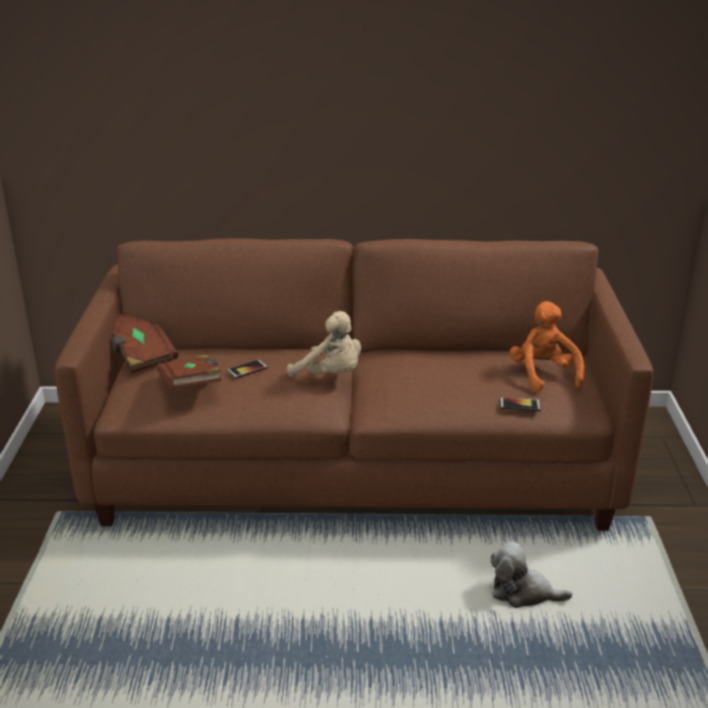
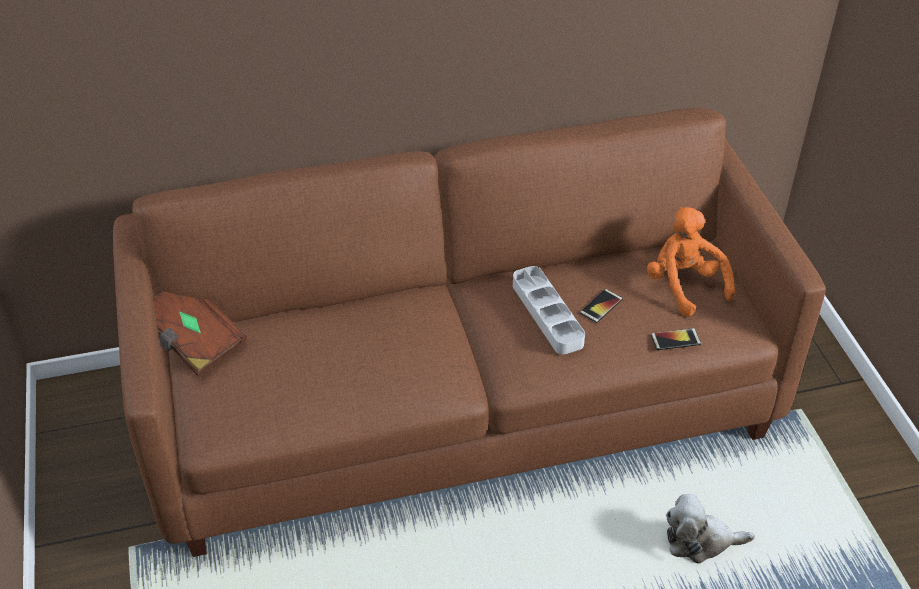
camera: 15 degrees left, 15 degrees up
(191, 386) = (284, 385): brown book -> none
(247, 369) = (342, 345): phone -> phone (601, 306)
(330, 375) = (446, 335): beige plush toy -> none
(419, 375) = (547, 314): none -> grey tray

